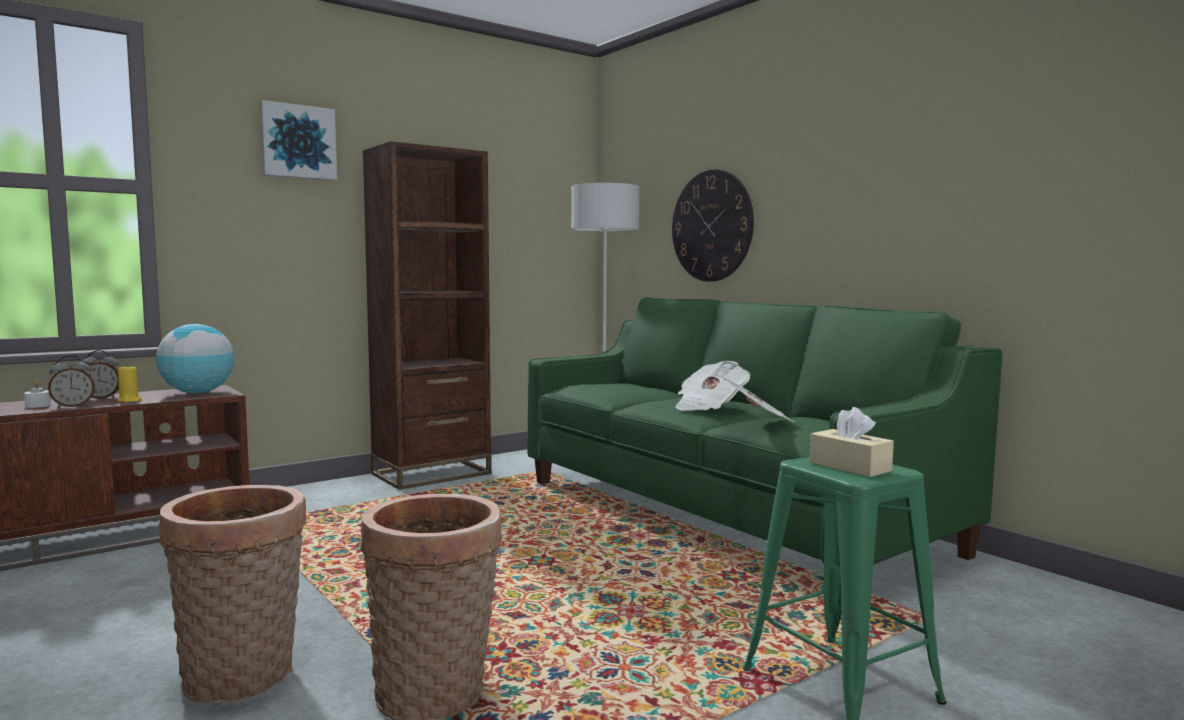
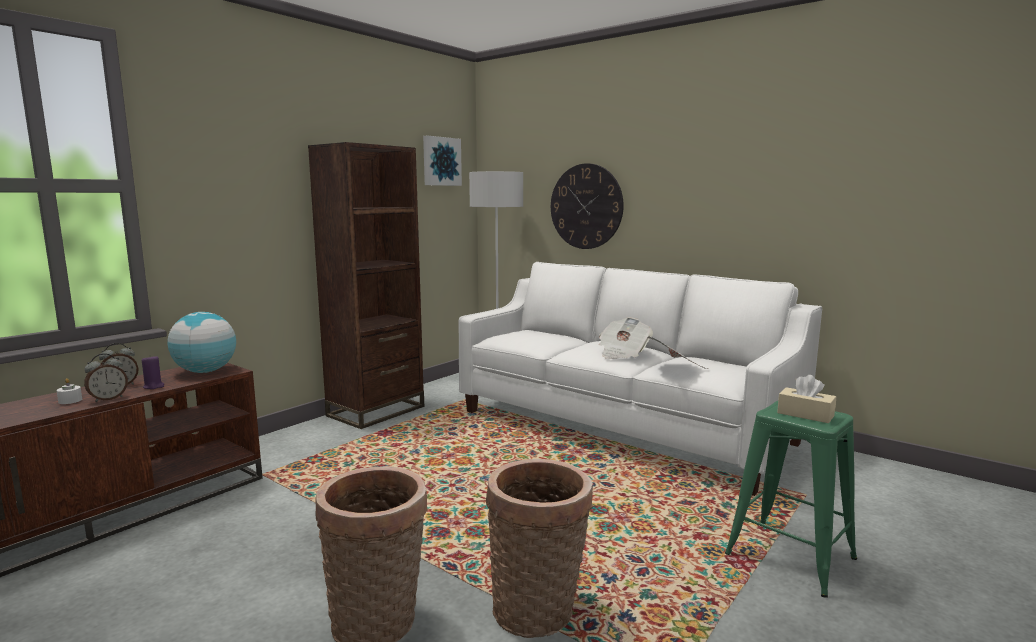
camera: 15 degrees left, 5 degrees up
(129, 400) = (154, 386): yellow candle -> purple candle
(298, 142) = (255, 139): picture -> picture (441, 161)
(725, 515) = (623, 427): green sofa -> white sofa

